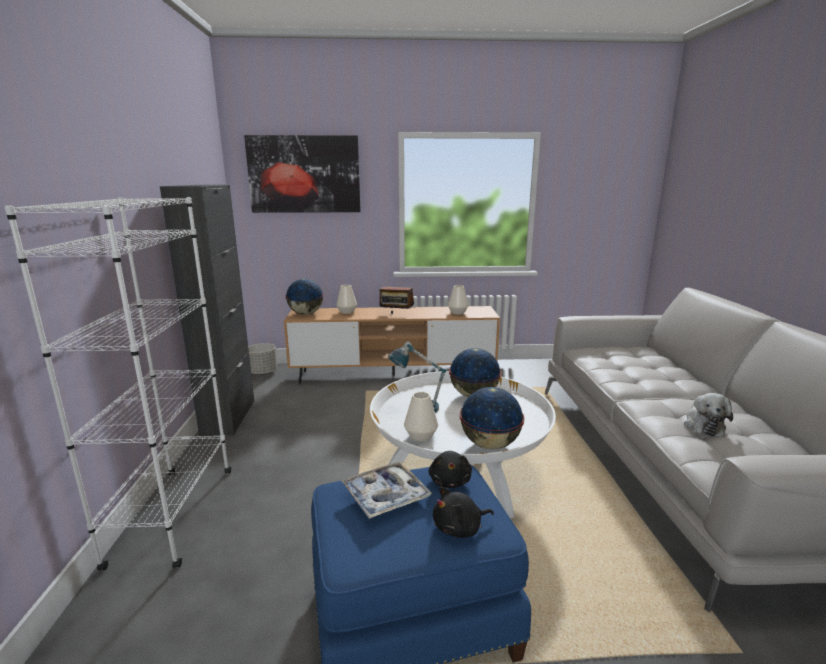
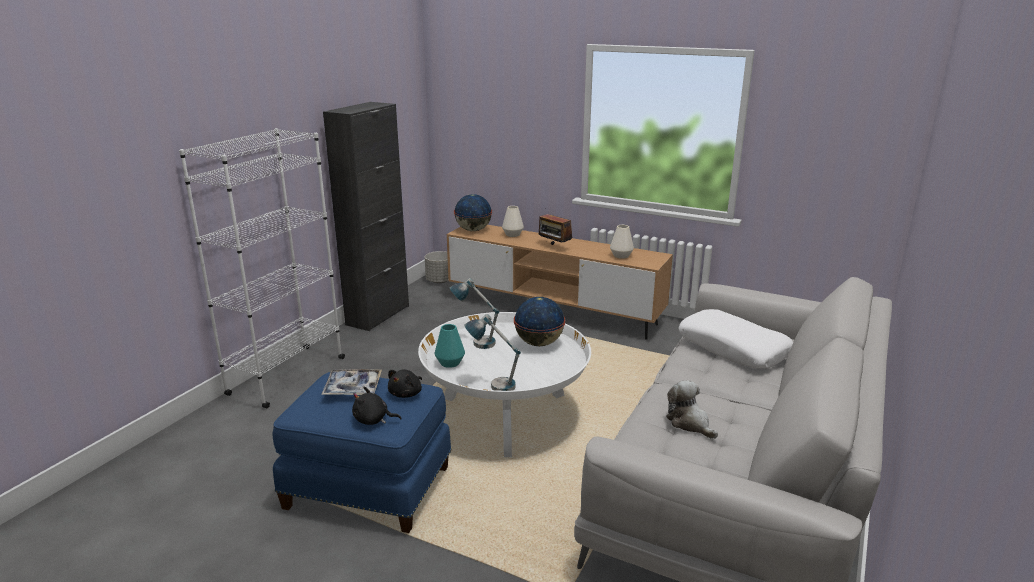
camera: 30 degrees right, 5 degrees up
(304, 174) = (493, 85): picture -> none
(421, 436) = (450, 363): white vase -> turquoise vase
(490, 444) = (493, 384): globe -> table lamp
(626, 361) = (733, 348): none -> white pillow
(703, 425) = (689, 423): plush toy -> plush toy turned 105 degrees clockwise

